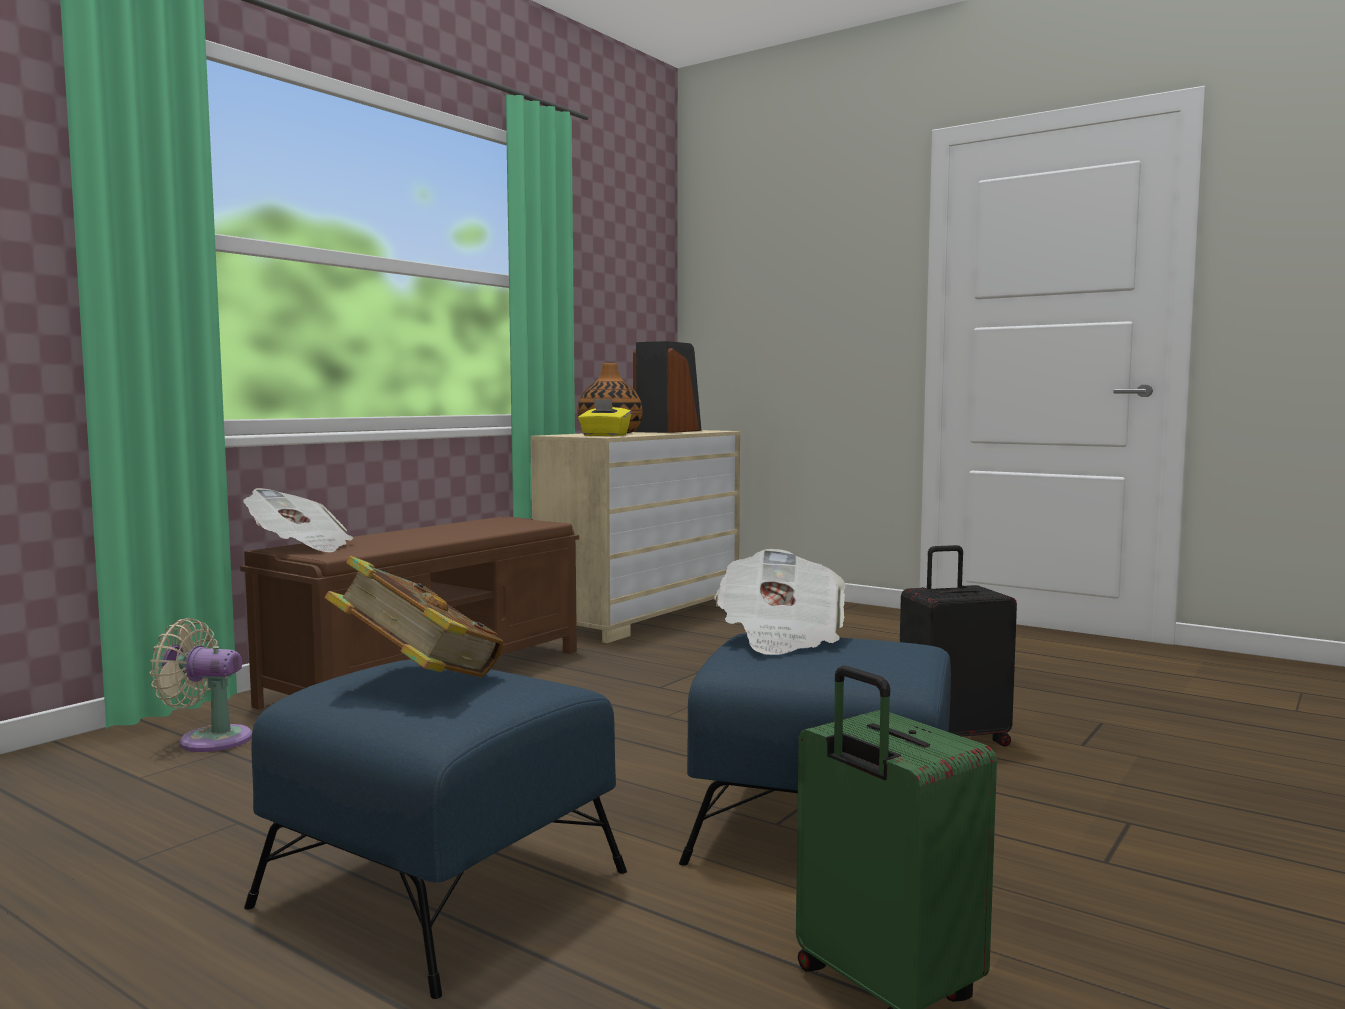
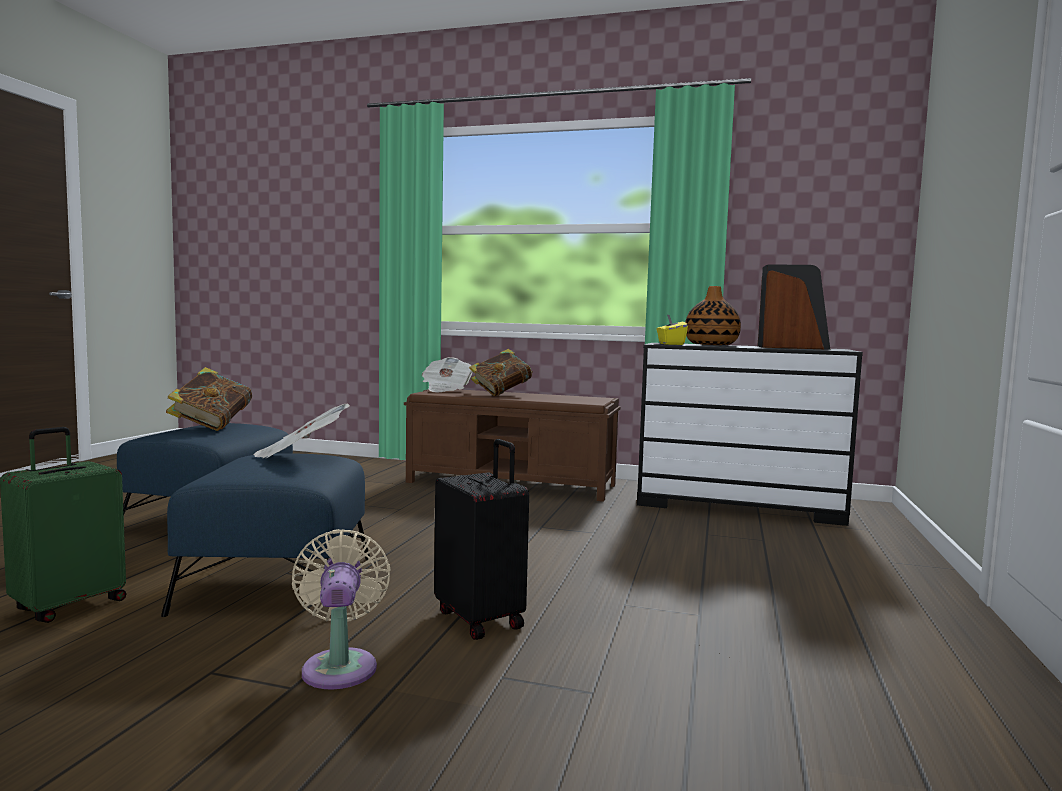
camera: 70 degrees right, 0 degrees up
(209, 739) = (384, 471): beige fan -> beige fan (340, 665)
(401, 536) = (501, 394): none -> book
(642, 614) = (738, 504): beige dresser -> black dresser

